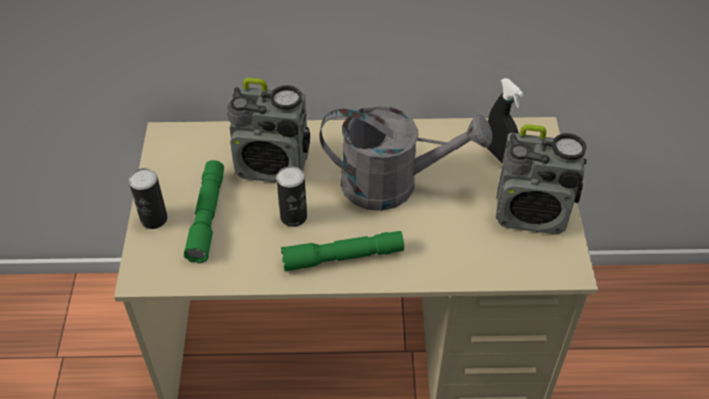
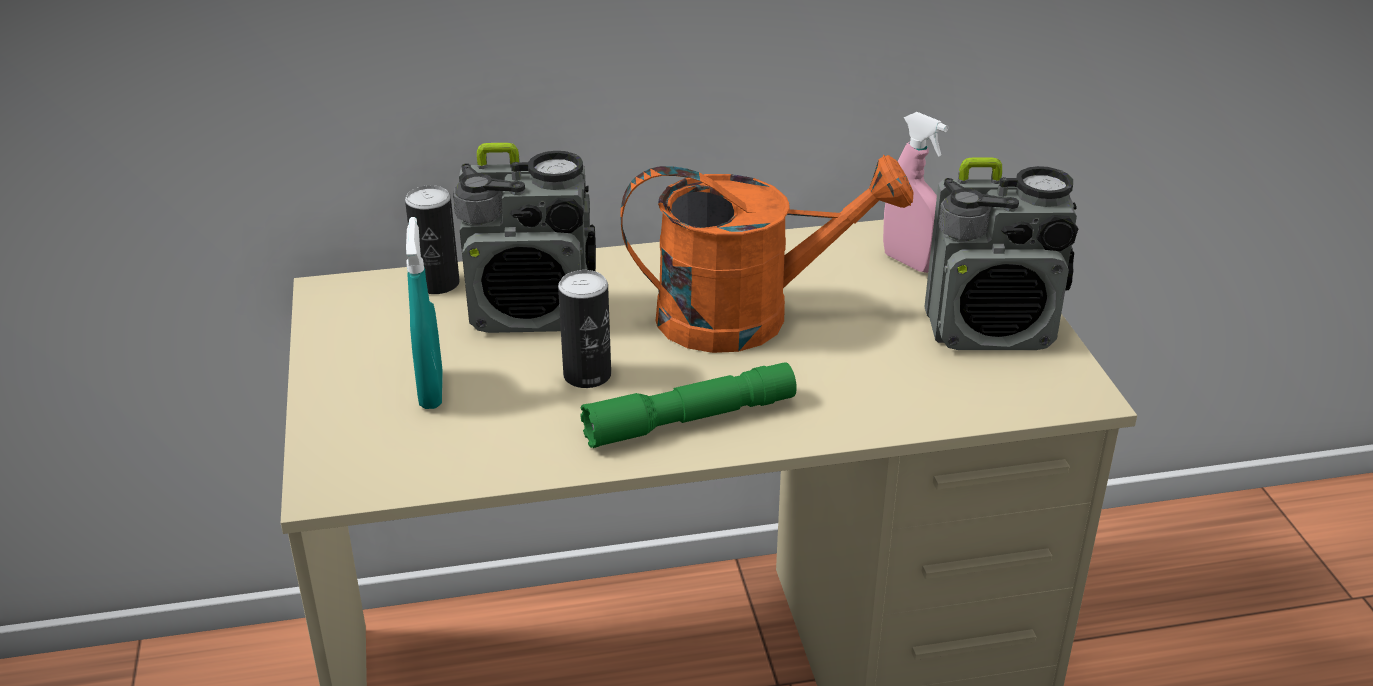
camera: 10 degrees left, 15 degrees down
(154, 219) = (334, 404): can -> can (437, 283)
(207, 216) = (431, 391): green flashlight -> turquoise spray bottle
(393, 184) = (747, 316): grey watering can -> orange watering can
(498, 154) = (909, 262): black spray bottle -> pink spray bottle

